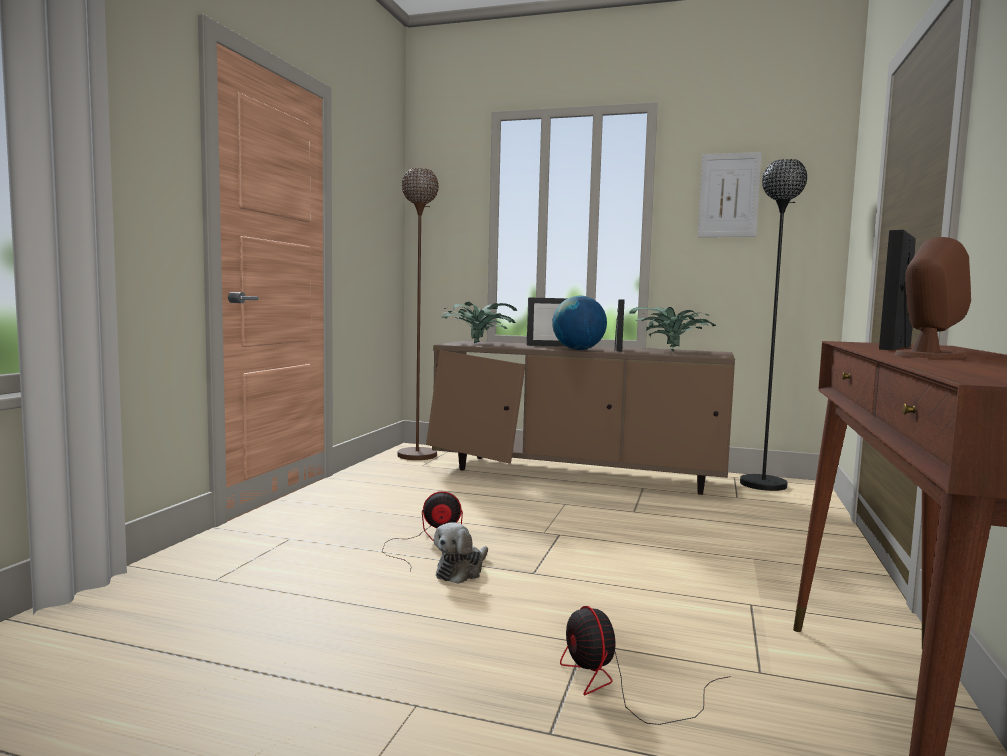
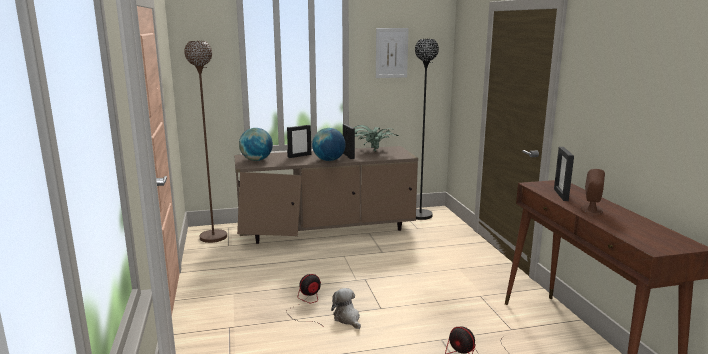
camera: 30 degrees left, 10 degrees up
(461, 571) = (347, 318): plush toy -> plush toy turned 150 degrees clockwise
(478, 343) = (256, 160): potted plant -> globe

